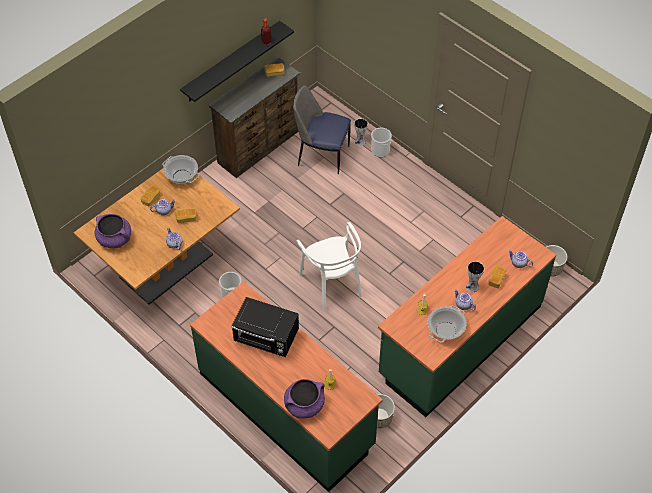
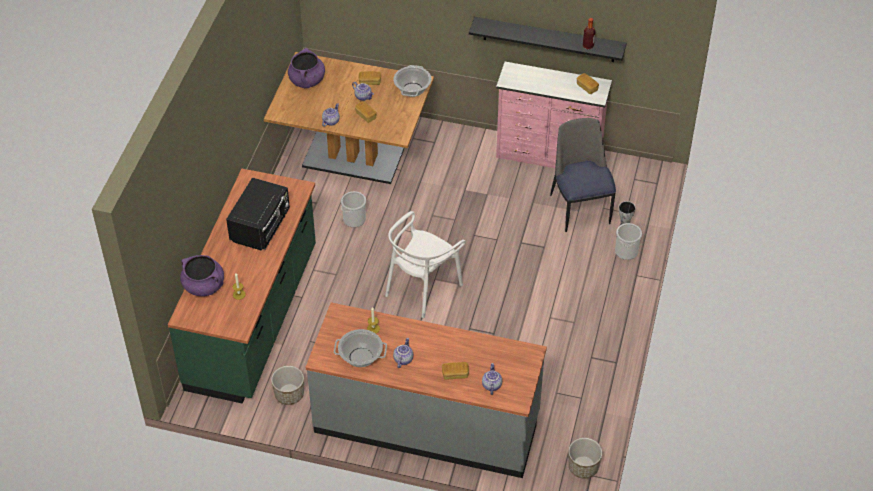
camera: 60 degrees right, 5 degrees down
(259, 147) = (549, 156): brown dresser -> pink dresser
(267, 338) = (261, 227): black microwave -> black microwave turned 150 degrees counterclockwise
(459, 340) = (427, 423): green counter -> grey counter
(472, 287) = (431, 358): vase -> none

